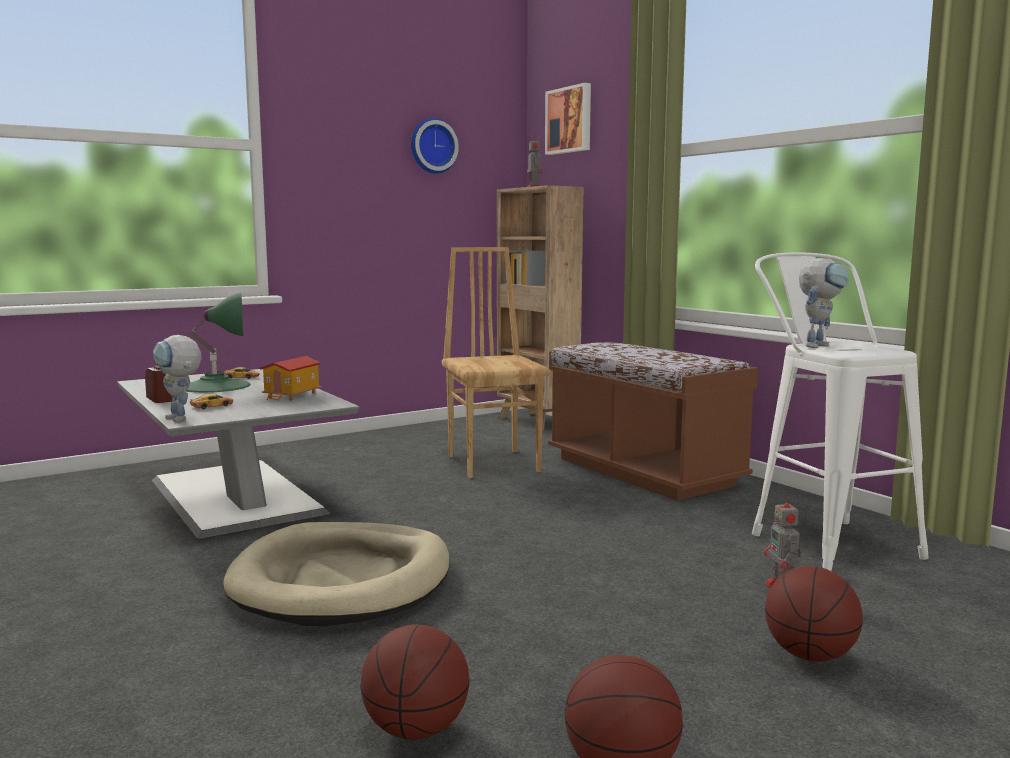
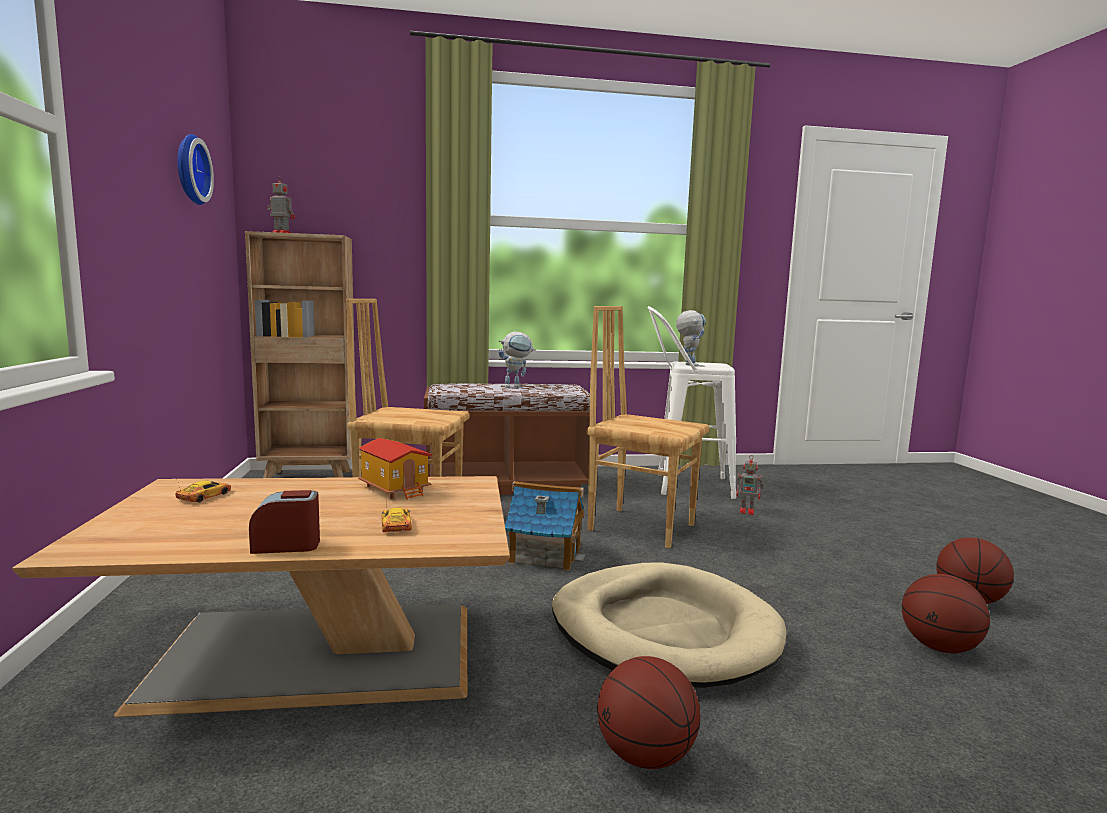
camera: 65 degrees left, 0 degrees up
(181, 420) = (467, 545): toy robot -> toy robot (516, 386)
(215, 386) = (243, 513): green table lamp -> none
(233, 494) = (311, 654): grey coffee table -> brown coffee table
(468, 516) = (545, 554): none -> toy house
(570, 120) = (316, 169): picture -> none
(609, 540) = (641, 526): none -> brown chair
(810, 655) = (836, 530): basketball -> basketball (645, 756)

